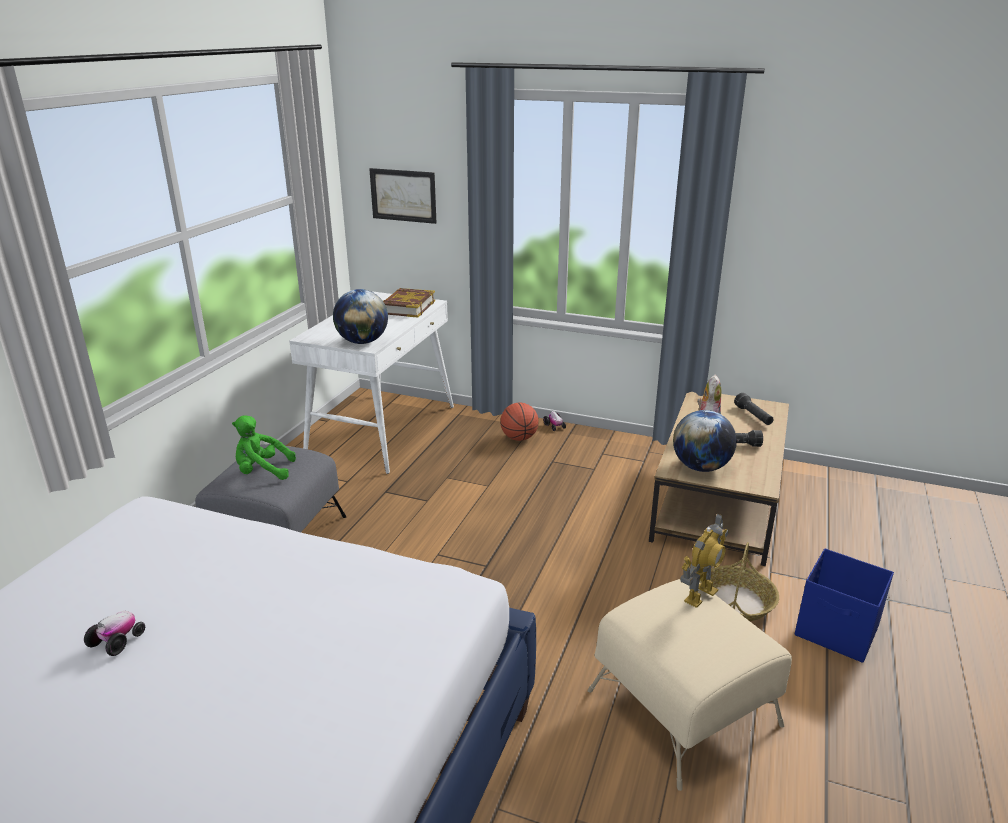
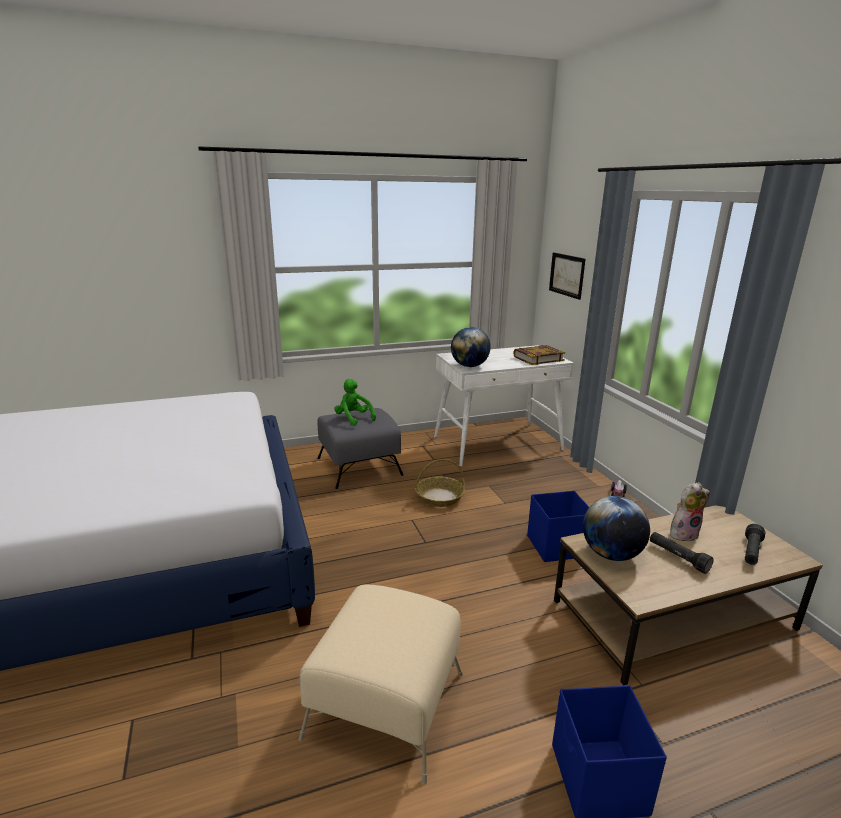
camera: 50 degrees right, 5 degrees down
(118, 641) = (132, 431): toy car -> none
(519, 438) = (576, 488): basketball -> none
(584, 498) = (556, 546): none -> blue storage box
(700, 595) = (426, 616): toy robot -> none
(736, 601) = (548, 685): basket -> basket (440, 497)

